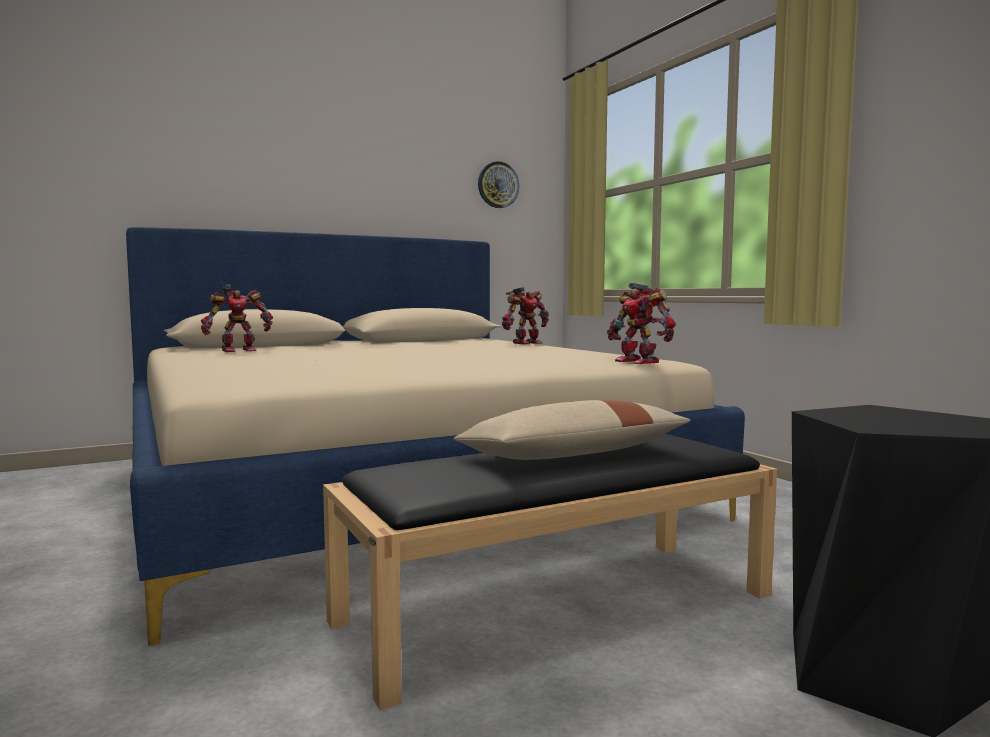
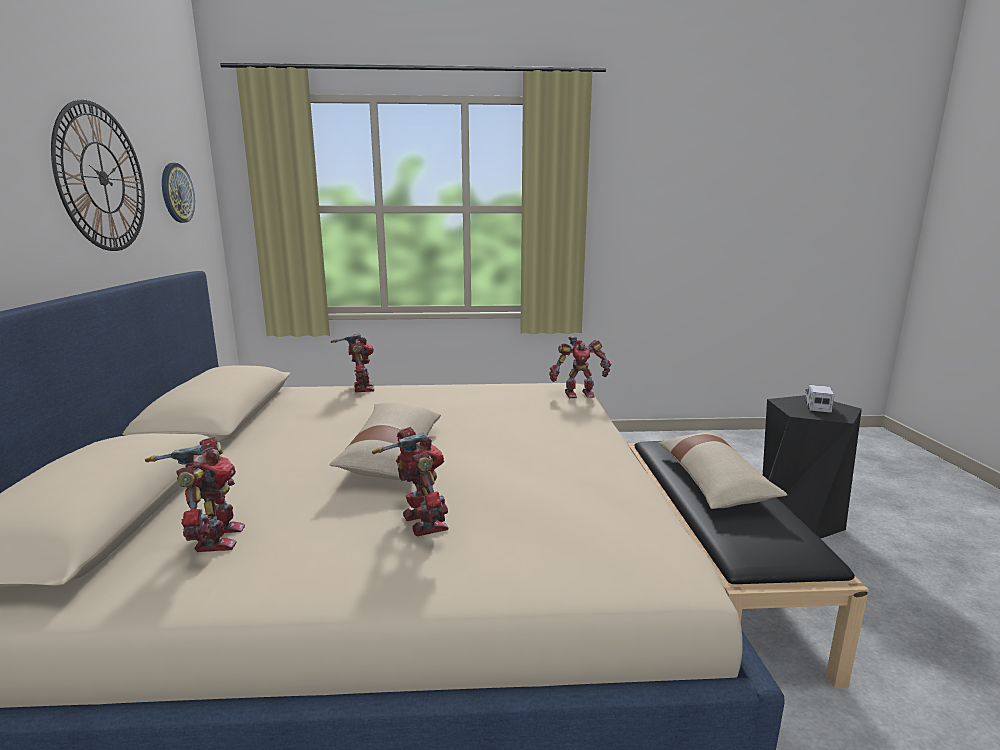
camera: 65 degrees left, 10 degrees up
(270, 359) = (420, 523): none -> toy robot
(381, 351) = (393, 455): none -> beige pillow
(409, 170) = (102, 178): none -> wall clock
(904, 419) = (817, 407): none -> toy truck

